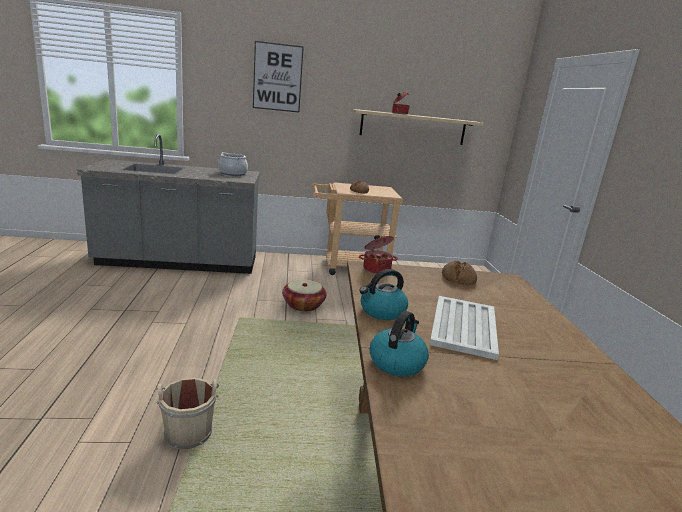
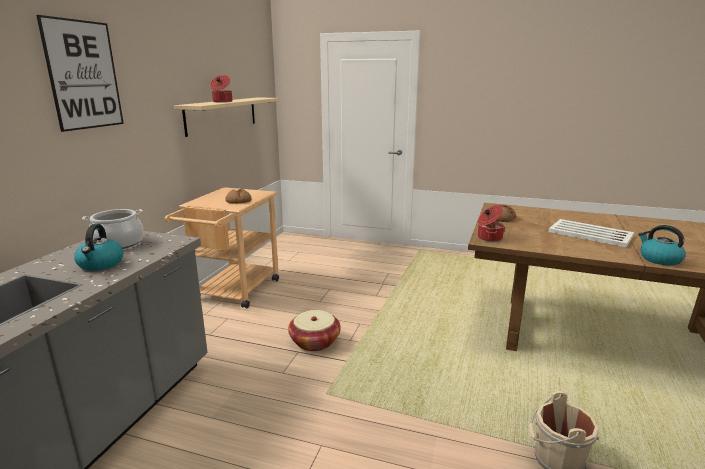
camera: 65 degrees left, 0 degrees up
(382, 312) = (580, 250): kettle -> kettle (101, 264)

